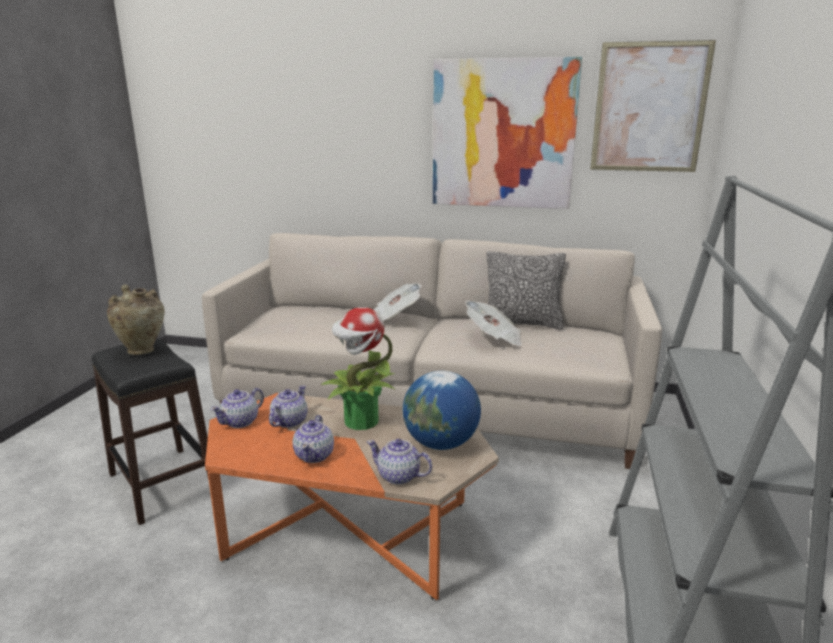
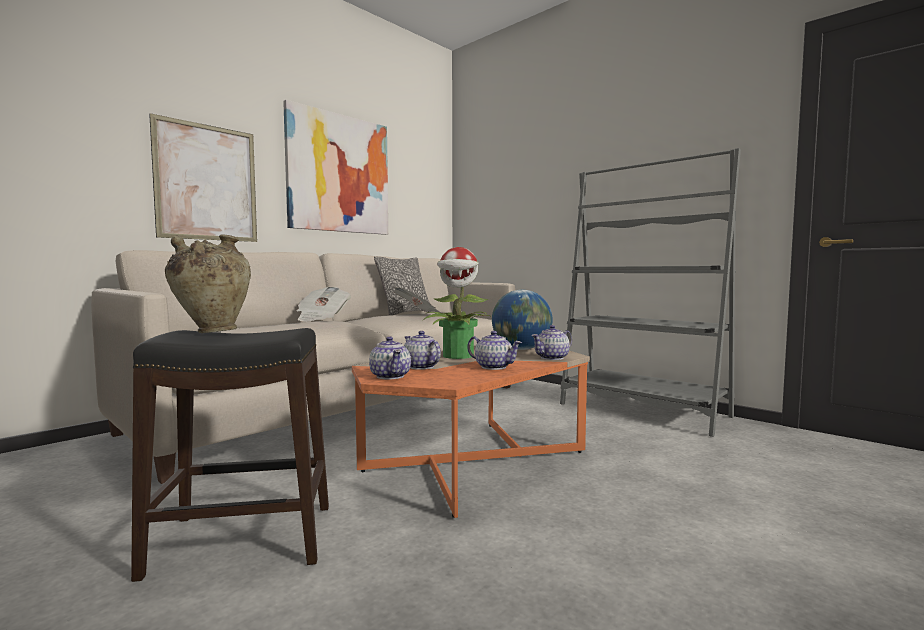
camera: 60 degrees left, 15 degrees down
(649, 108) = (421, 169): picture -> picture (207, 182)

